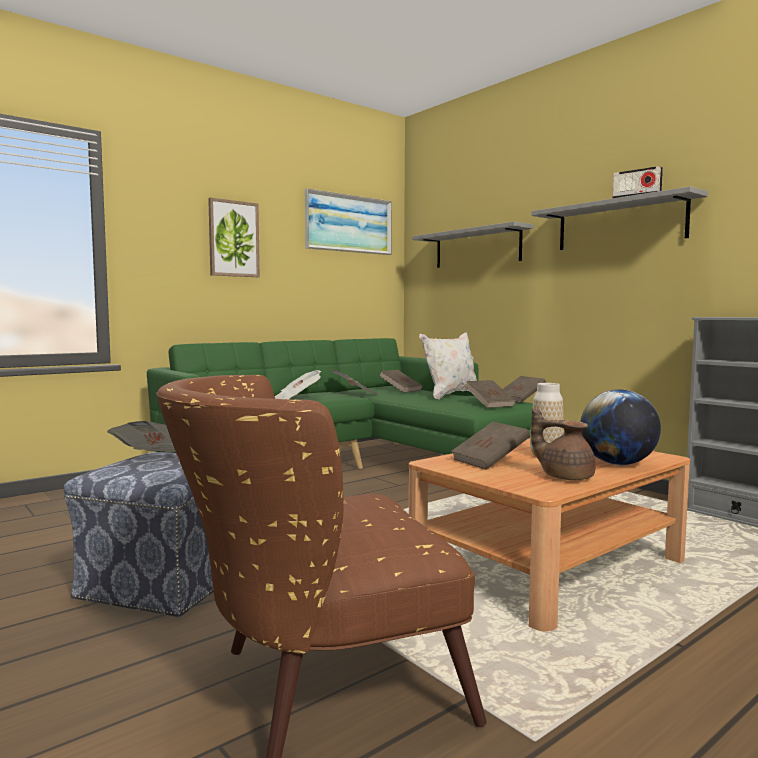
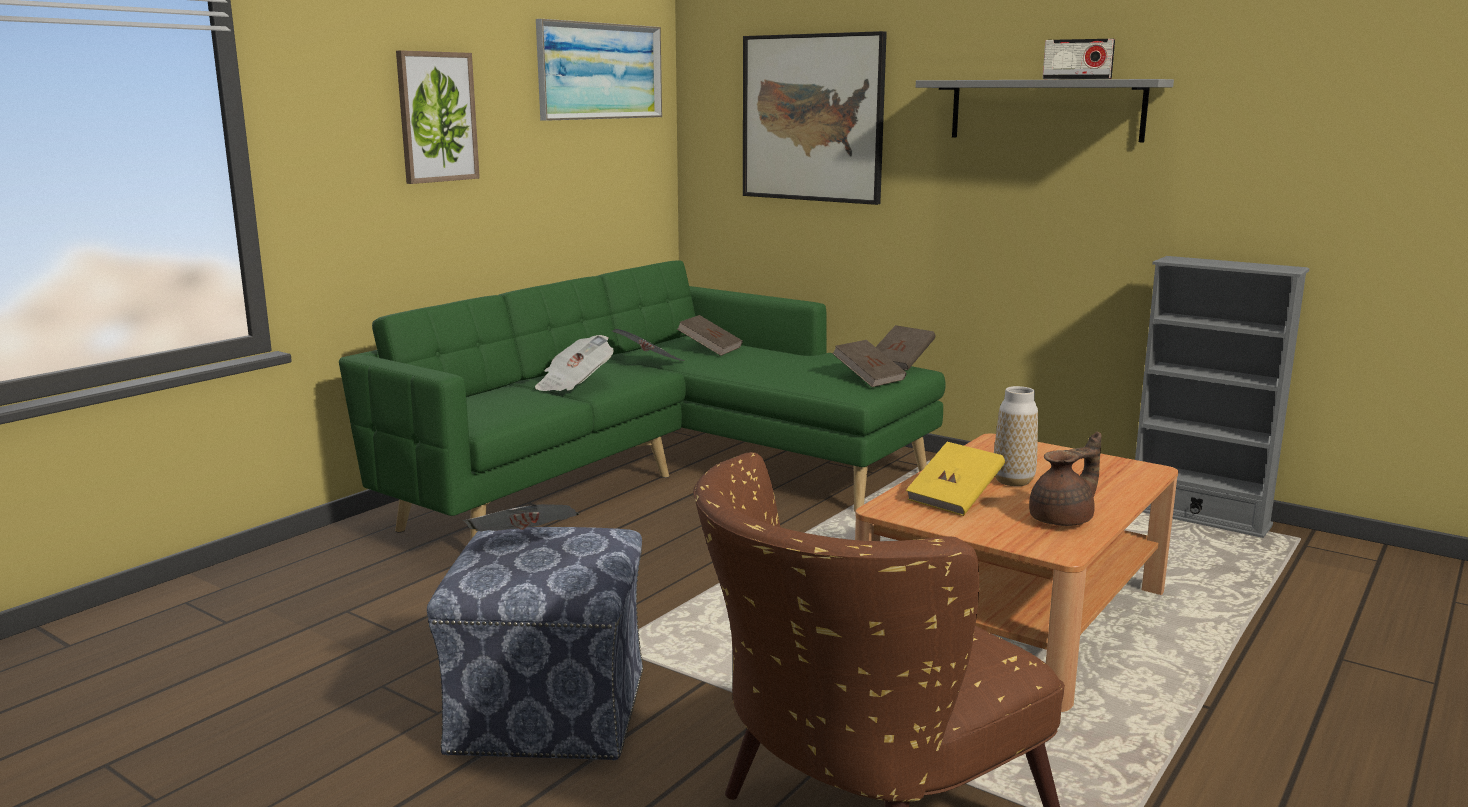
camera: 15 degrees left, 10 degrees up
(450, 396) = (796, 360): white pillow -> none
(477, 248) = (812, 118): grey shelf -> picture
(490, 461) = (954, 499): brown book -> yellow book
(565, 477) = (1063, 520): brown teapot -> brown teapot turned 135 degrees clockwise
(618, 464) = (1106, 489): globe -> none

